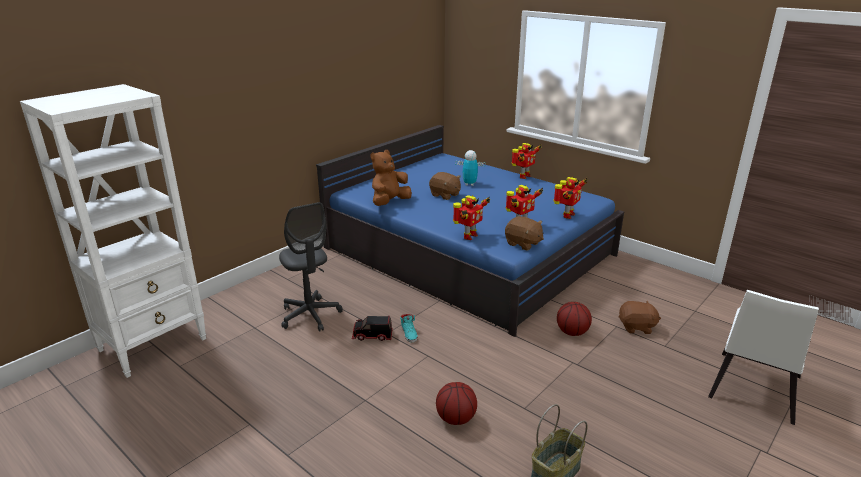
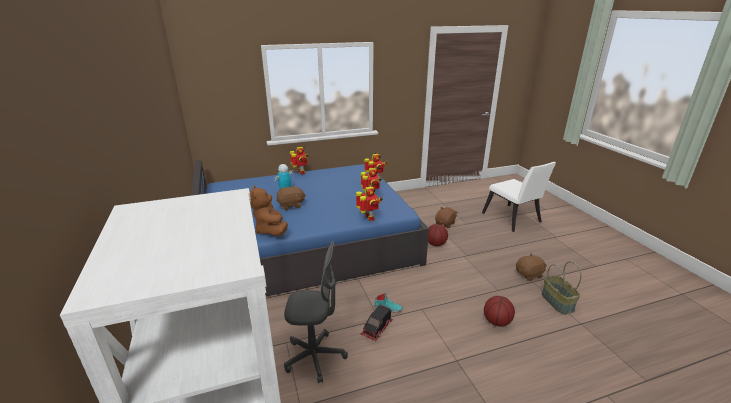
camera: 60 degrees left, 0 degrees up
(523, 244) = (398, 205): brown plush toy -> brown plush toy (529, 274)

